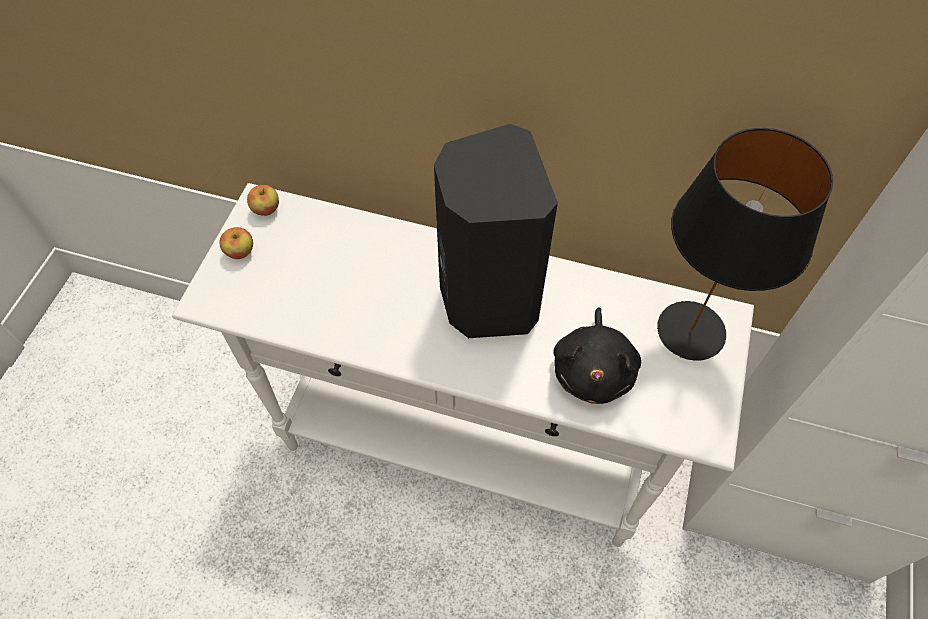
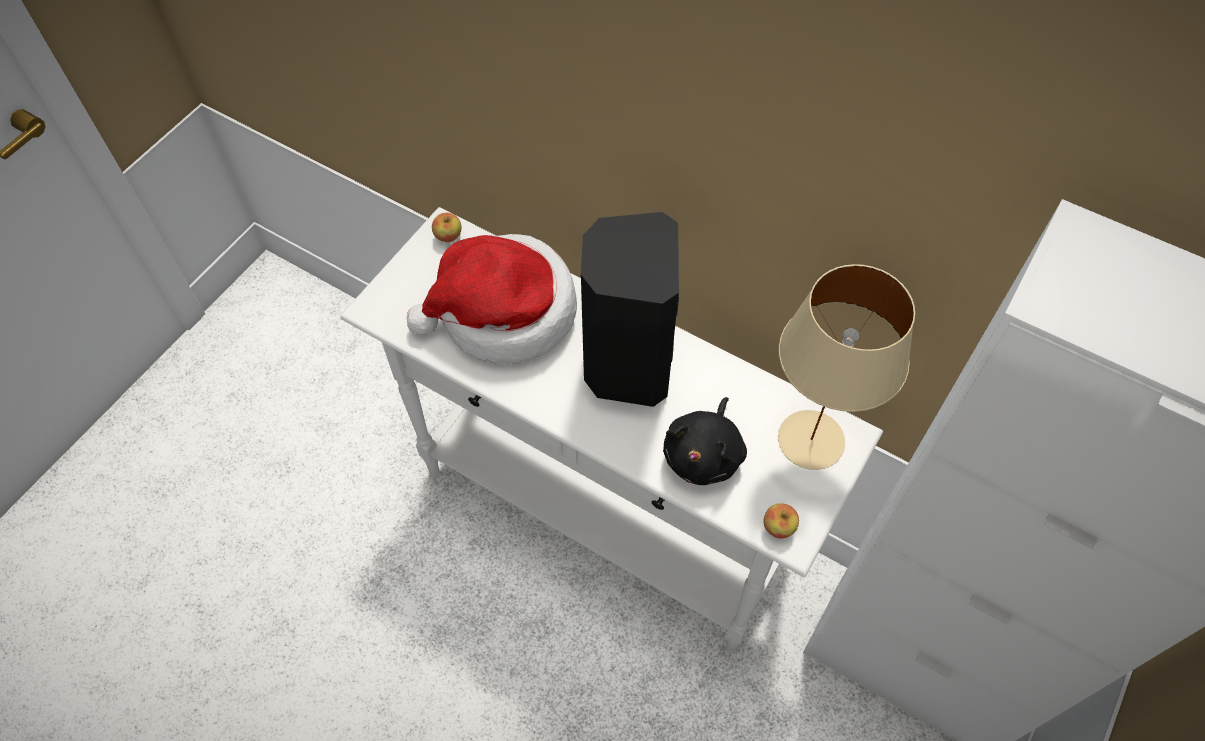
camera: 15 degrees right, 0 degrees up
(240, 252) = (414, 271): apple -> apple (778, 527)
(346, 274) = (503, 313): none -> hat
(690, 331) = (810, 440): black table lamp -> beige table lamp

